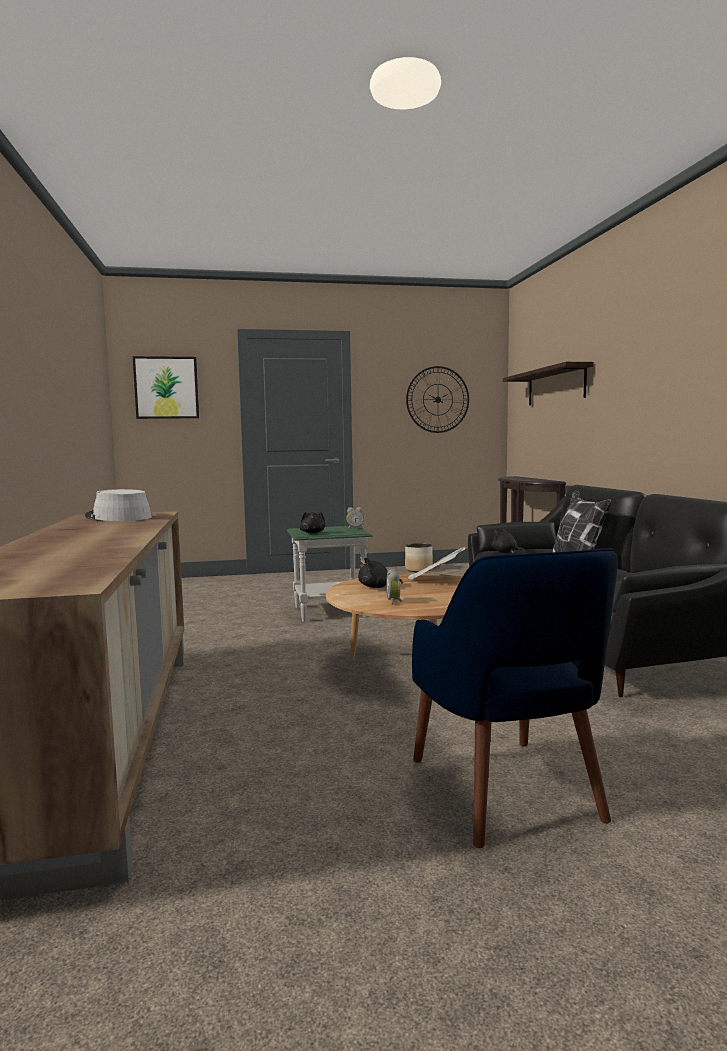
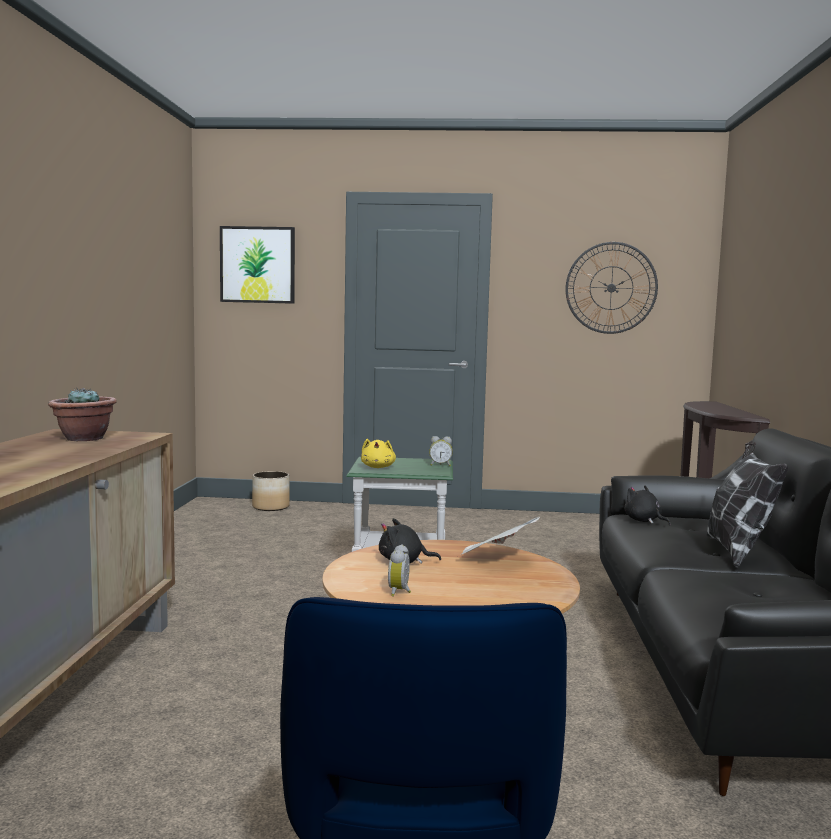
camera: 15 degrees right, 0 degrees up
(118, 517) = (83, 439): grey hat -> potted plant
(312, 533) = (378, 467): black plush toy -> yellow plush toy
(419, 570) = (565, 520): planter -> planter (271, 507)
(555, 386) = (770, 276): shelf -> none

